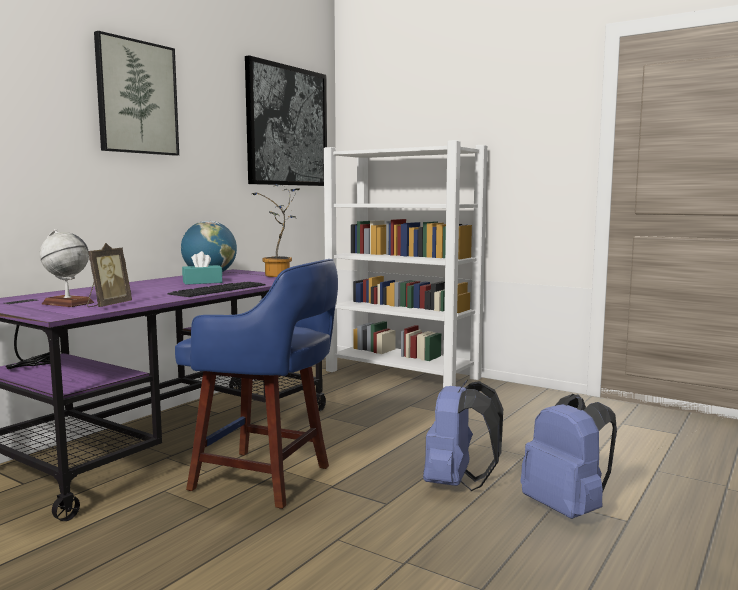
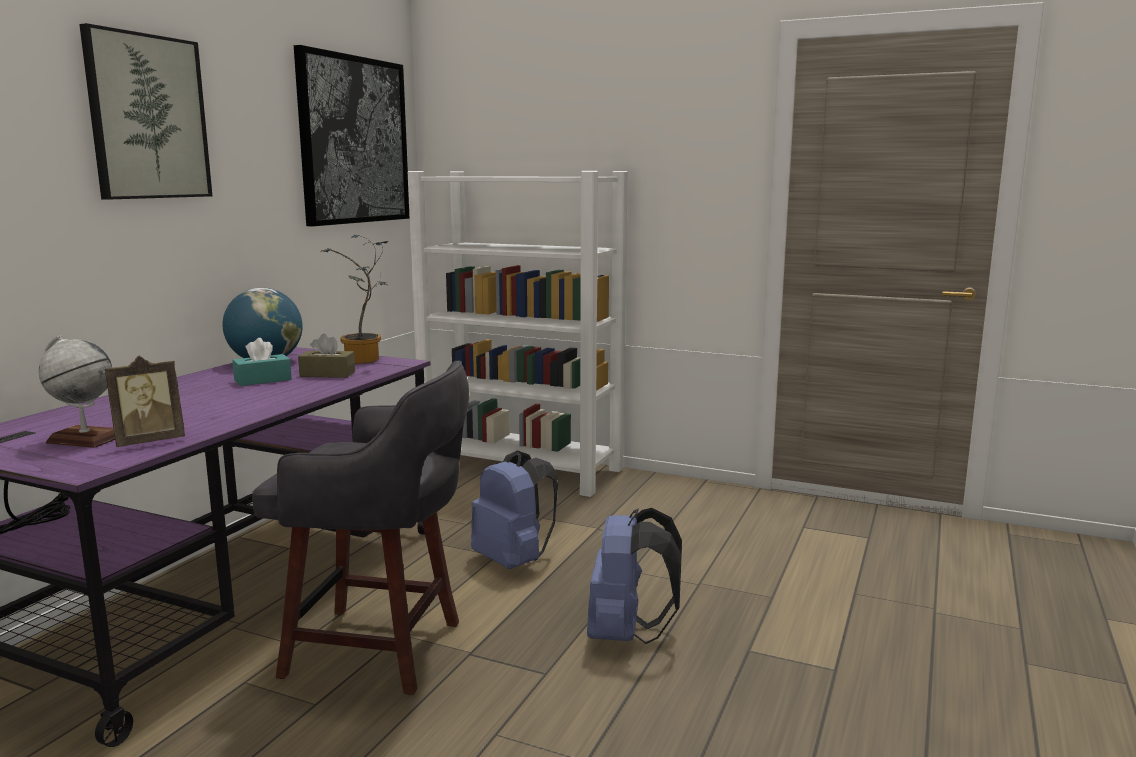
camera: 10 degrees left, 5 degrees up
(108, 305) = (149, 441): picture frame -> picture frame turned 45 degrees clockwise
(218, 289) = (292, 395): keyboard -> none
(249, 281) = (327, 374): none -> brown tissue box
(266, 479) = (380, 651): blue stool -> grey stool
(567, 509) = (764, 660): blue backpack -> blue backpack (514, 561)

